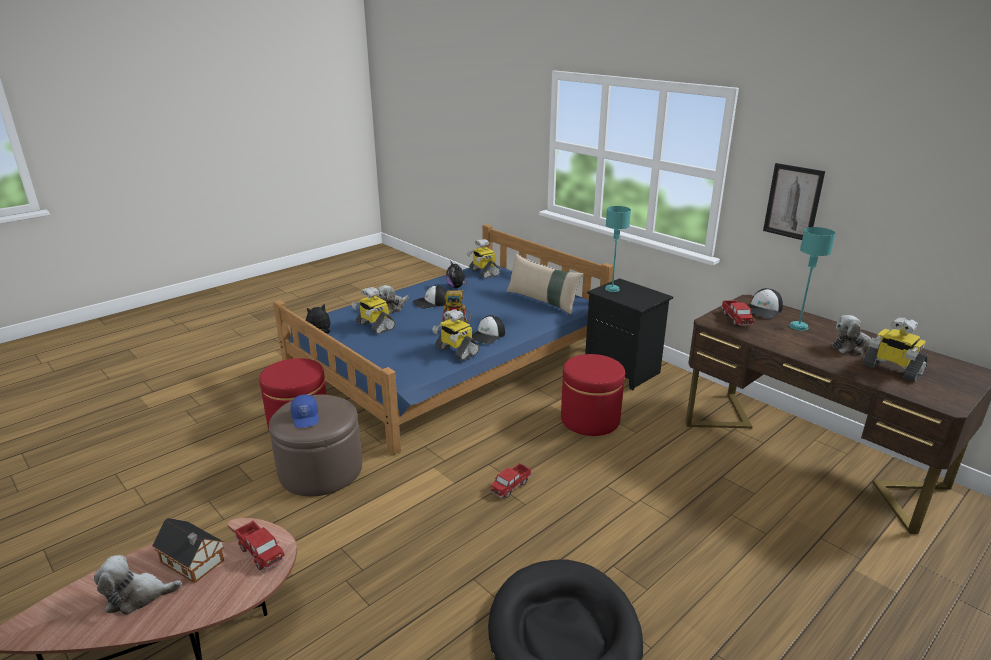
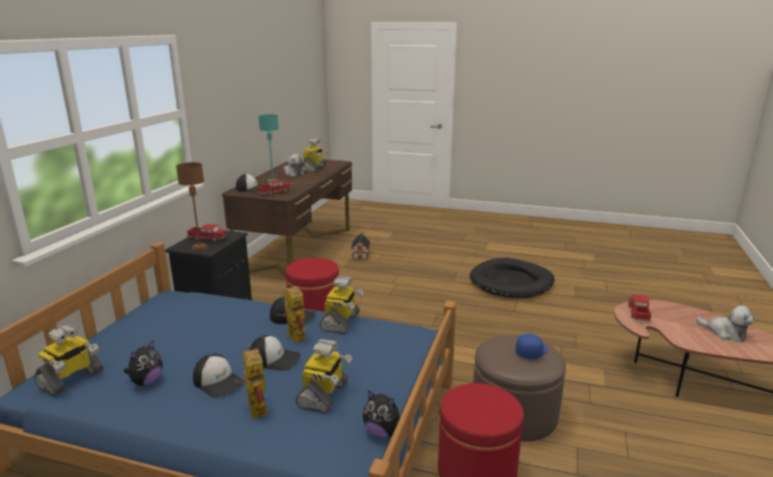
camera: 120 degrees left, 5 degrees down
(193, 562) = (683, 329): toy house -> toy house (361, 254)
(392, 308) = (254, 406): plush toy -> toy robot
(434, 320) = (274, 359): none -> cap
(510, 486) = (427, 322): toy truck -> toy truck (207, 238)
(542, 301) = (178, 312): beige pillow -> none
(612, 289) = (200, 247): turquoise table lamp -> brown table lamp
(793, 202) = (220, 112): picture -> none

